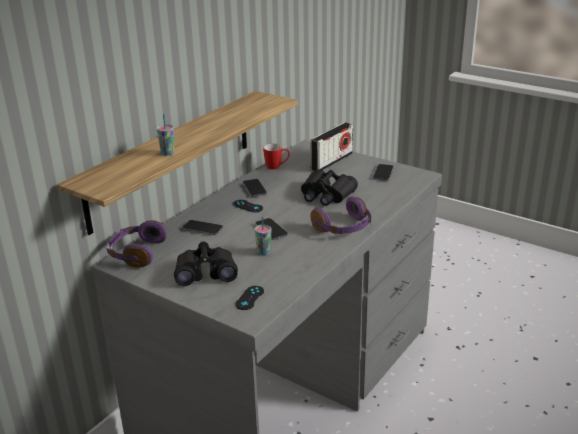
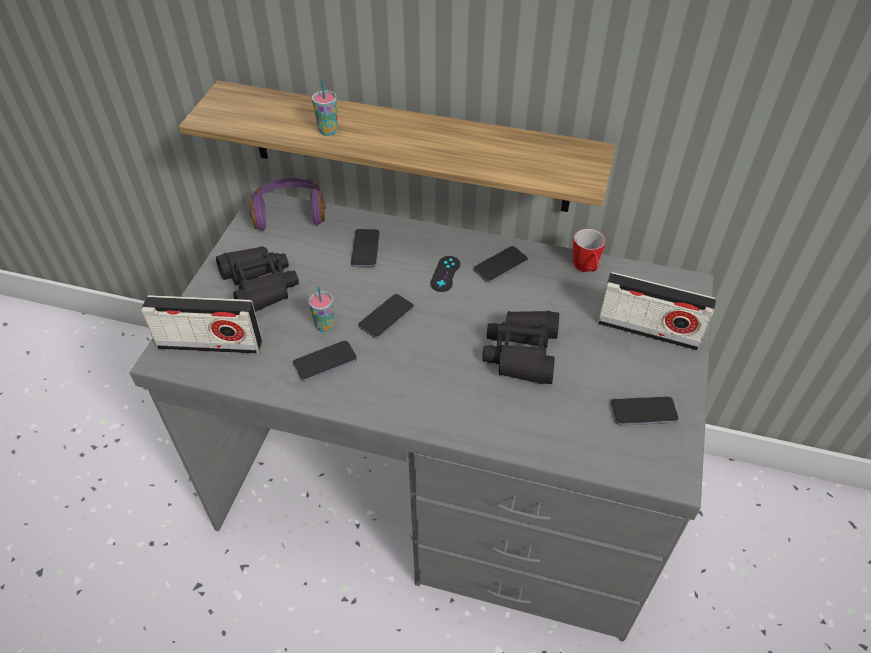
camera: 70 degrees right, 20 degrees up
(250, 298) = (210, 344): black game controller -> radio
(295, 255) = (325, 362): none -> phone
(344, 228) = (423, 400): purple headphones -> none

